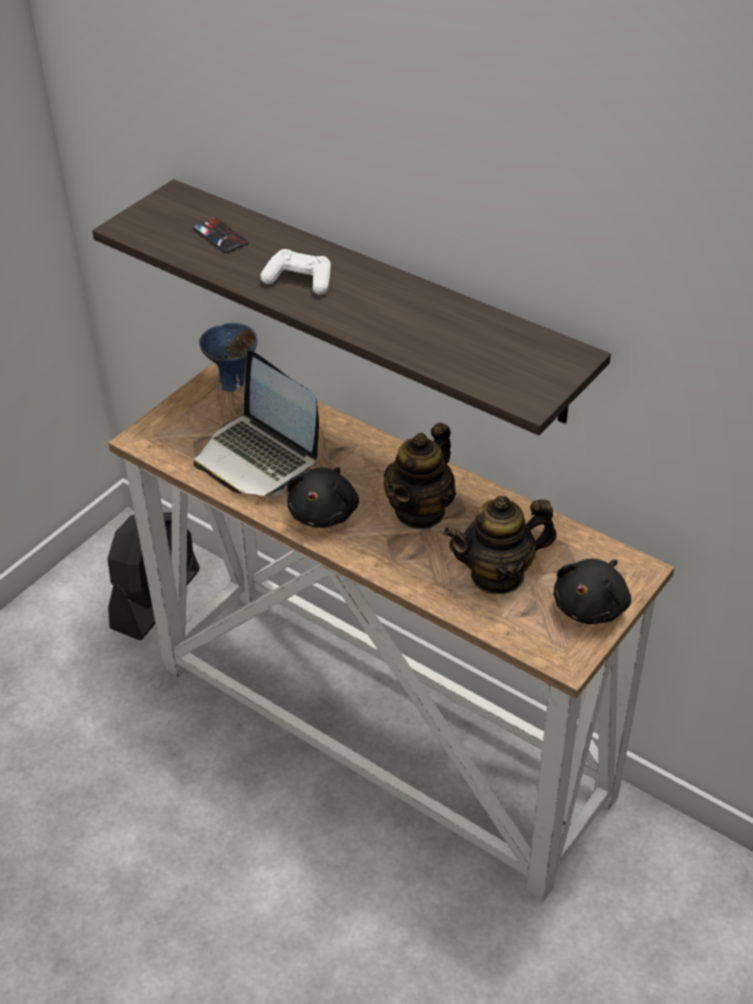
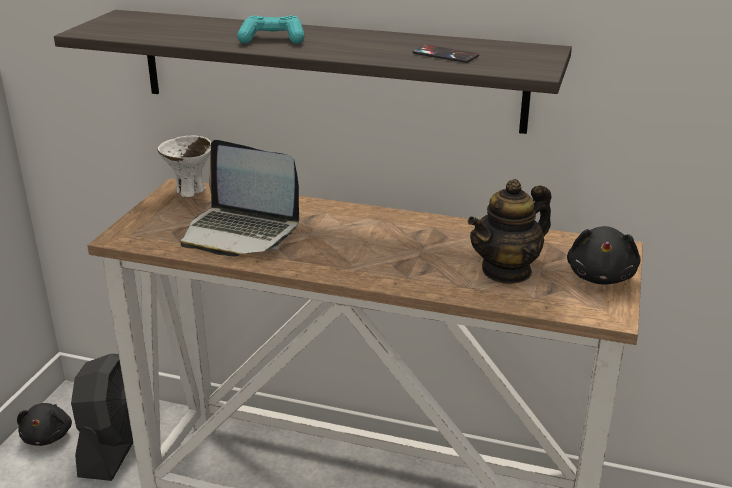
camera: 20 degrees left, 15 degrees down
(220, 236) = (181, 28): phone -> phone (445, 55)
(234, 383) = (190, 191): blue bowl -> white bowl
(299, 280) = (272, 40): white game controller -> turquoise game controller
(325, 512) = (324, 257): black plush toy -> black plush toy (48, 435)
(420, 511) = (409, 243): teapot -> none

